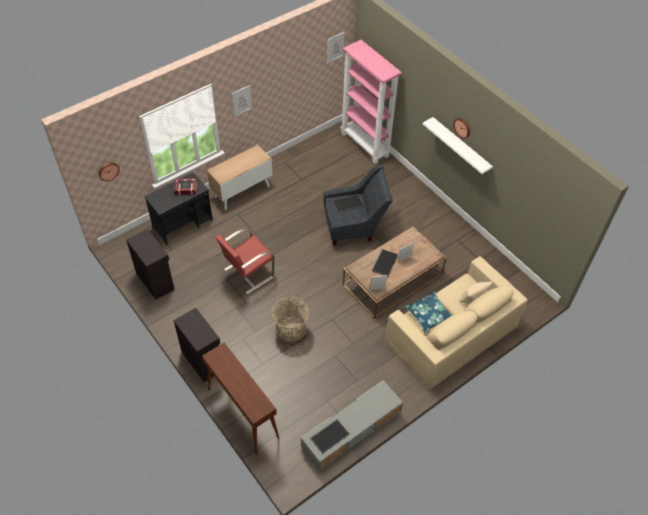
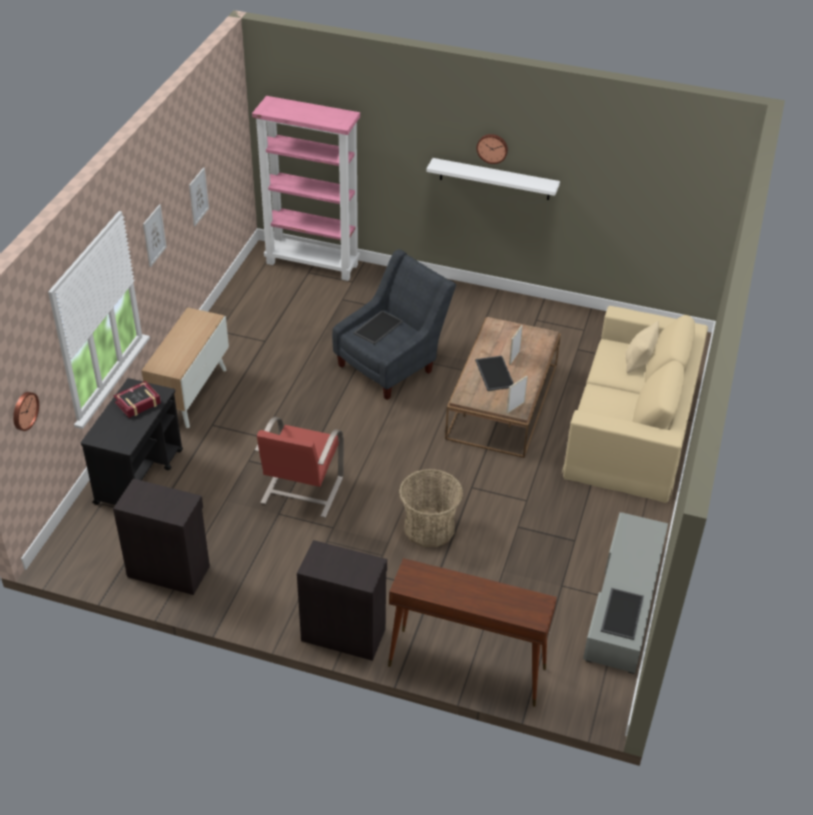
camera: 35 degrees left, 10 degrees down
(335, 47) = (233, 120): picture -> picture (198, 196)
(428, 315) = (606, 405): blue pillow -> none

